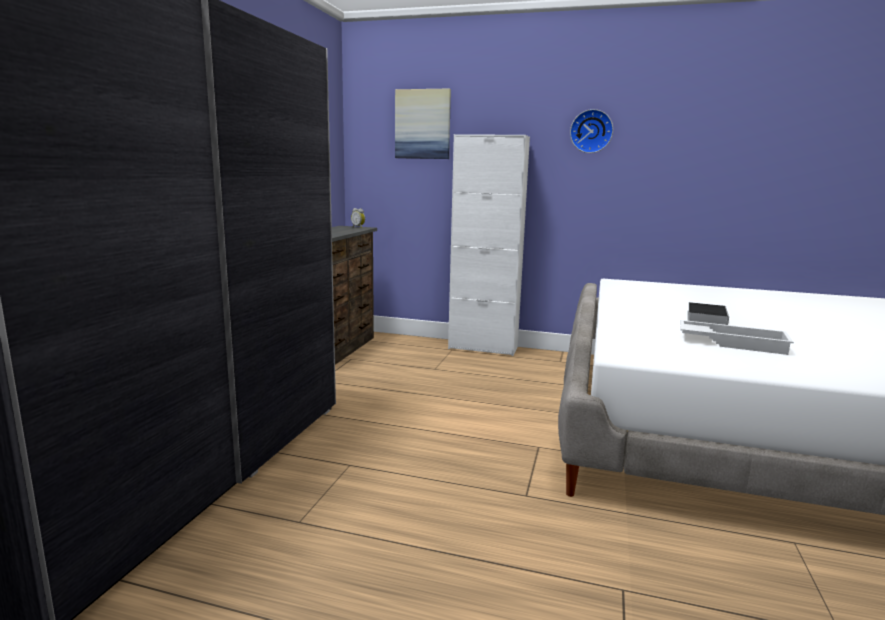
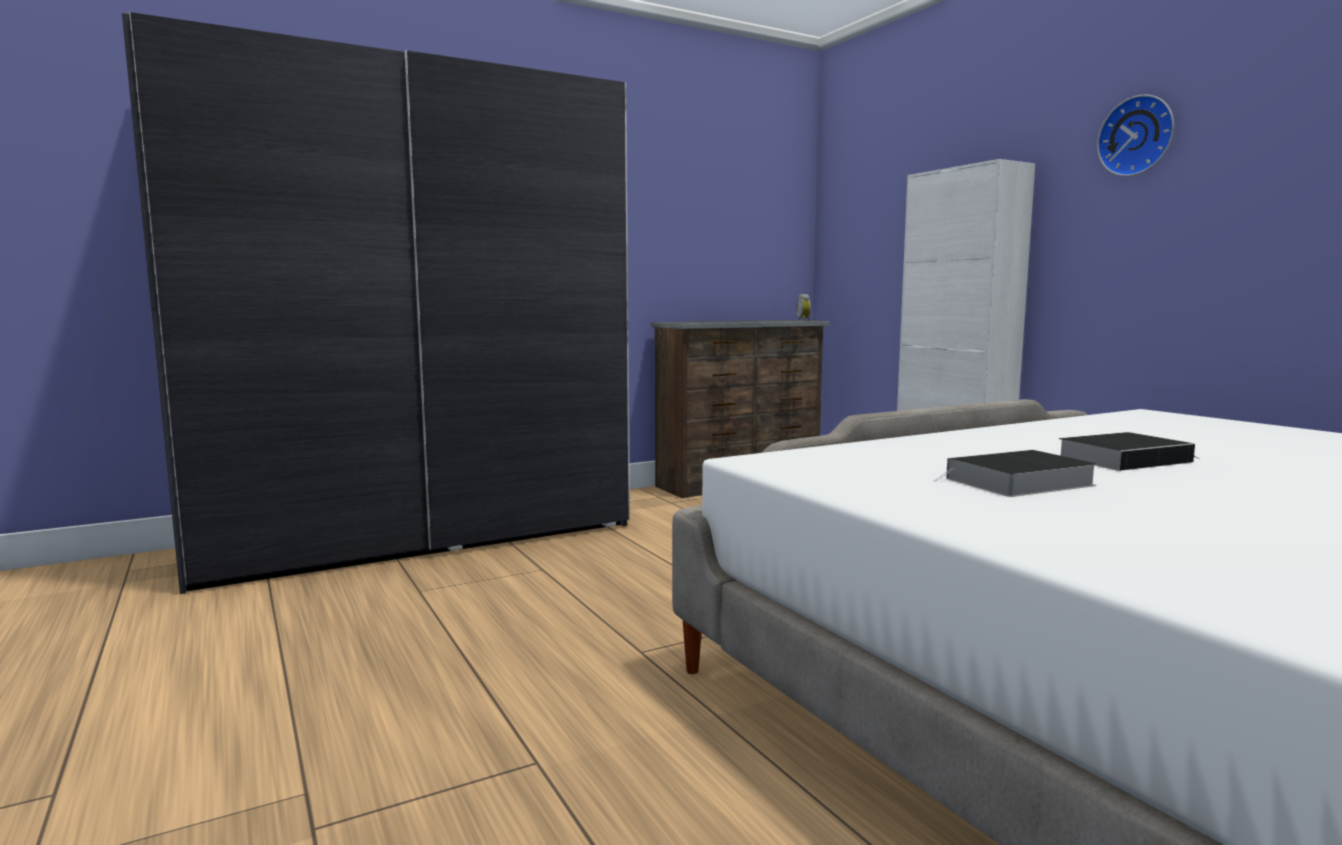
camera: 45 degrees right, 5 degrees down
(422, 124) = (897, 169): picture -> none
(732, 343) = (1018, 482): white tray -> book

